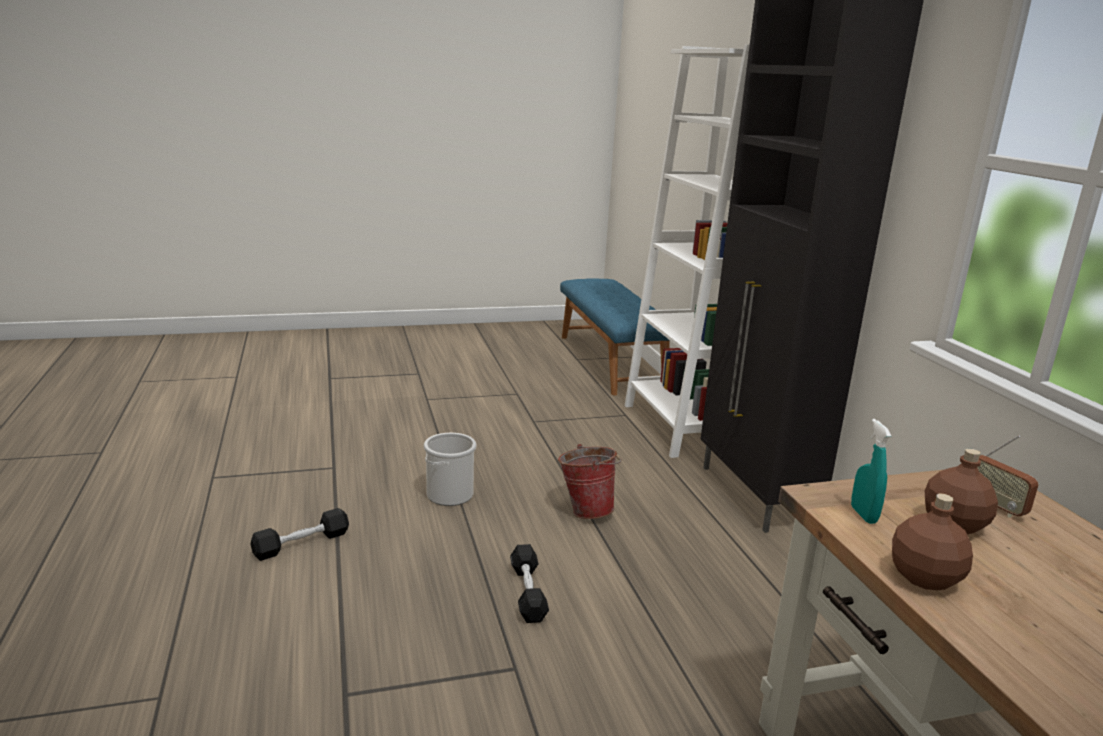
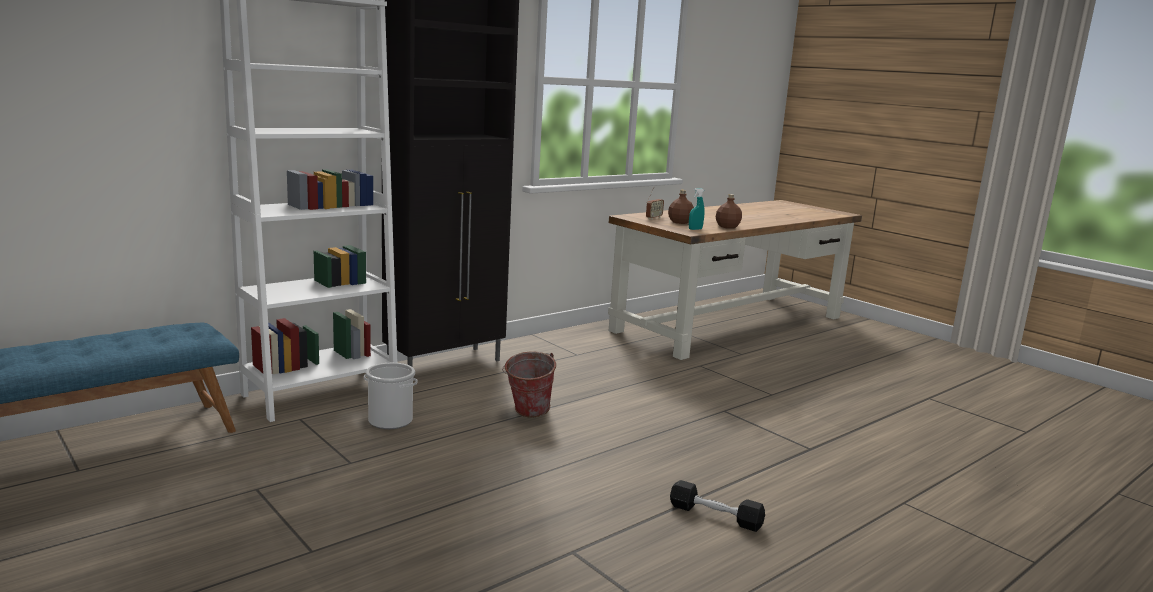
camera: 115 degrees left, 5 degrees down
(450, 494) = (561, 471): bucket -> bucket (390, 421)
(528, 592) = (656, 418): black dumbbell -> none

